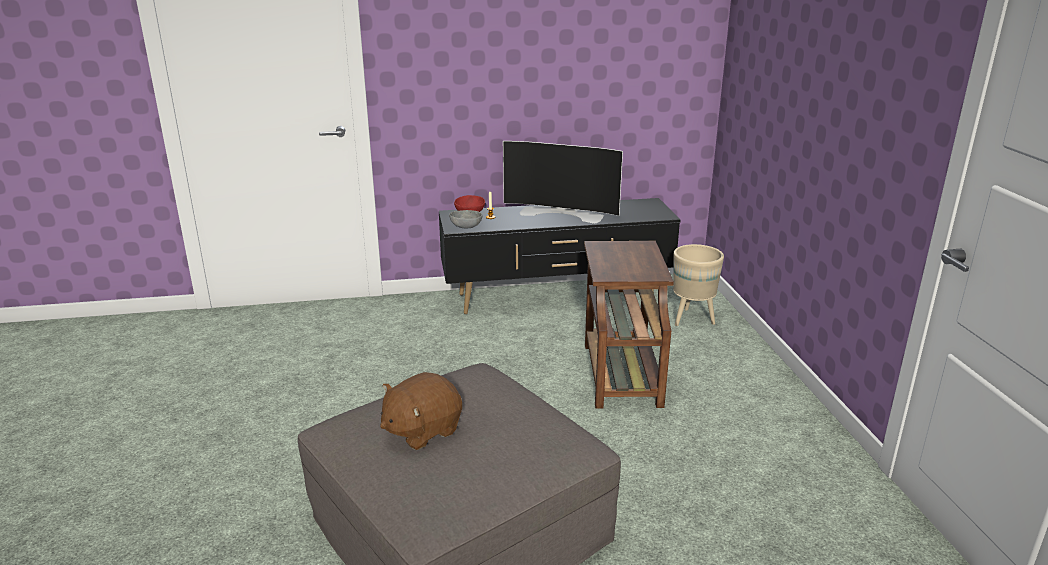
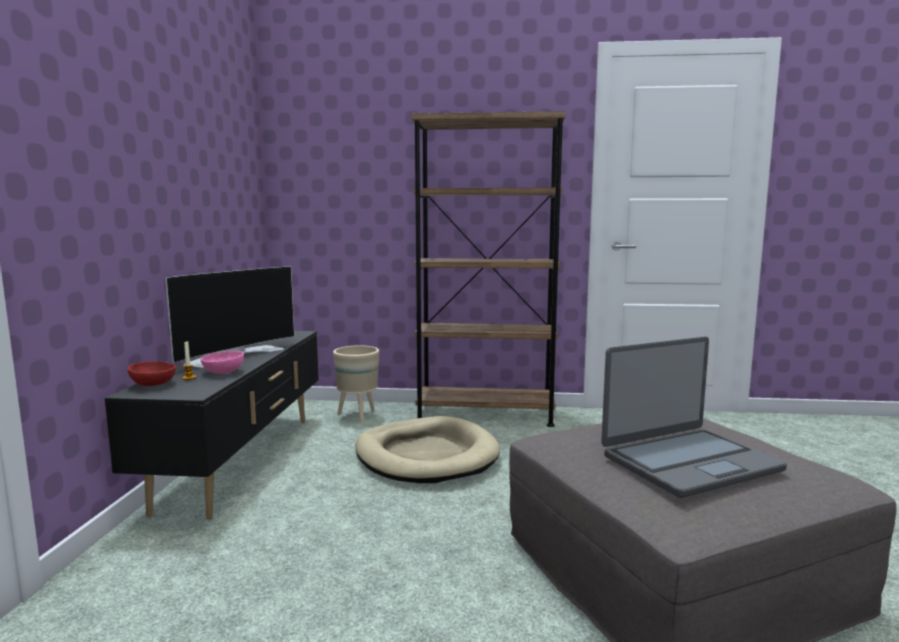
camera: 75 degrees left, 15 degrees down
(421, 430) = (688, 462): brown plush toy -> laptop
(466, 226) = (198, 389): grey bowl -> none
(510, 222) = (223, 372): none -> pink bowl
(621, 373) = (426, 456): brown side table -> beige dog bed
(769, 390) = (485, 414): none -> brown bookcase

